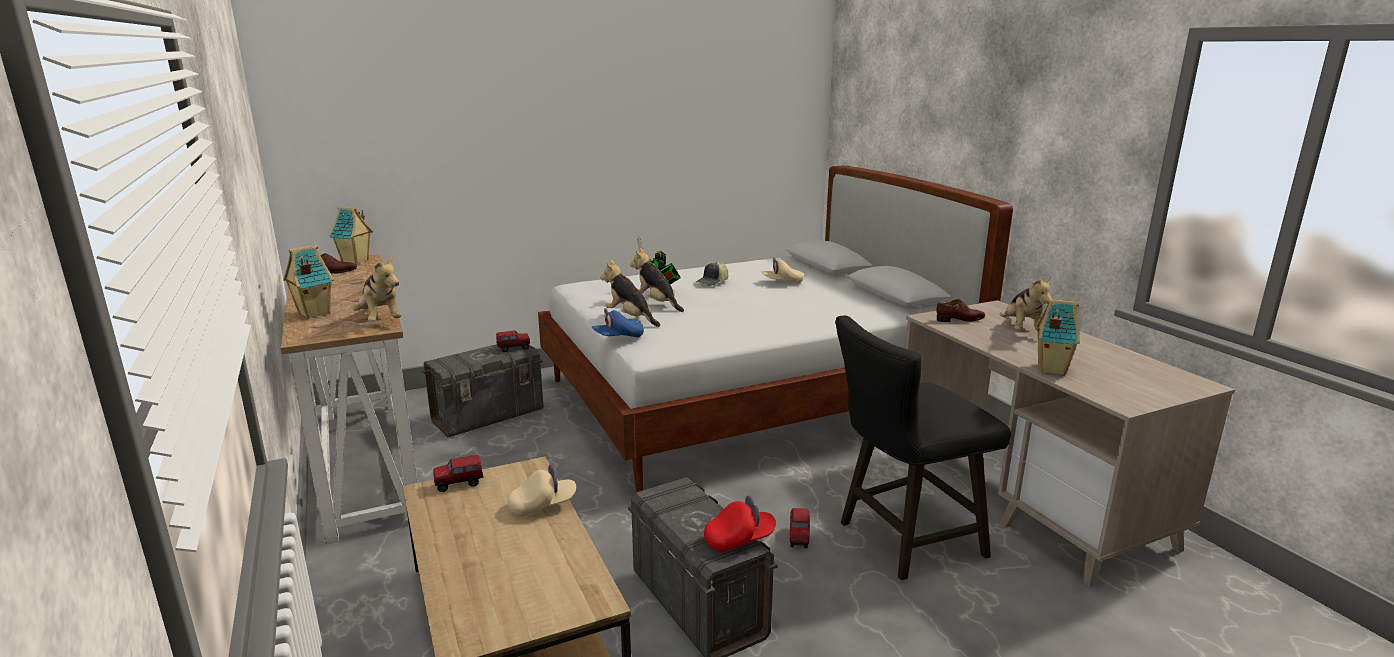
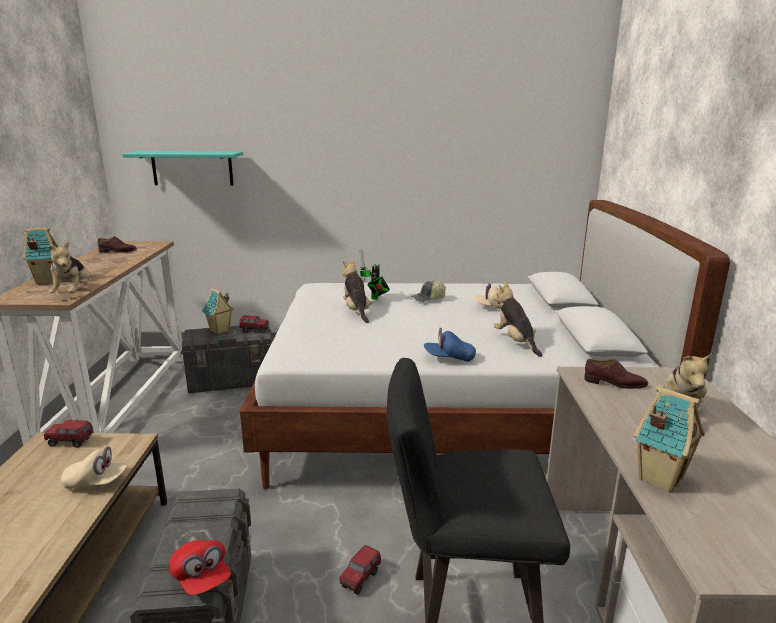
camera: 25 degrees right, 0 degrees up
(355, 261) = (147, 245): toy house -> toy house (220, 331)
(390, 159) = (192, 168): none -> turquoise shelf
(618, 337) = (281, 337): blue cap -> blue cap (449, 358)
(630, 318) = (317, 321): plush toy -> plush toy (515, 342)
(739, 539) = (201, 578): red cap -> red cap turned 45 degrees clockwise

